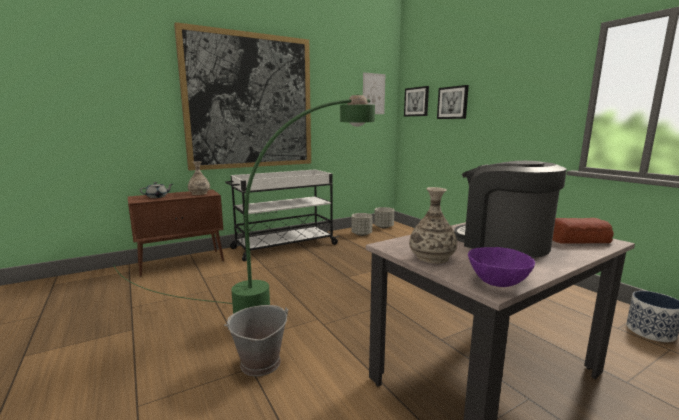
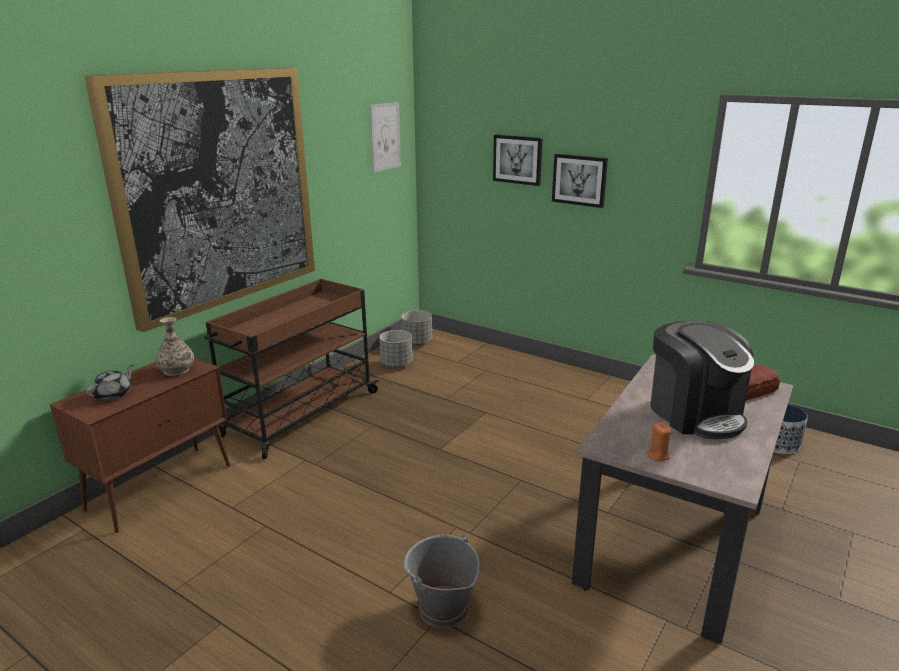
camera: 25 degrees left, 10 degrees up
(280, 303) = (389, 518): green floor lamp -> none
(283, 246) = (299, 414): white cart -> brown cart
(416, 102) = (453, 148): picture -> picture (579, 180)
(432, 257) = (657, 455): vase -> orange candle
(497, 282) = (735, 476): purple bowl -> none
(502, 243) = (695, 413): coffee machine -> coffee machine turned 135 degrees counterclockwise

